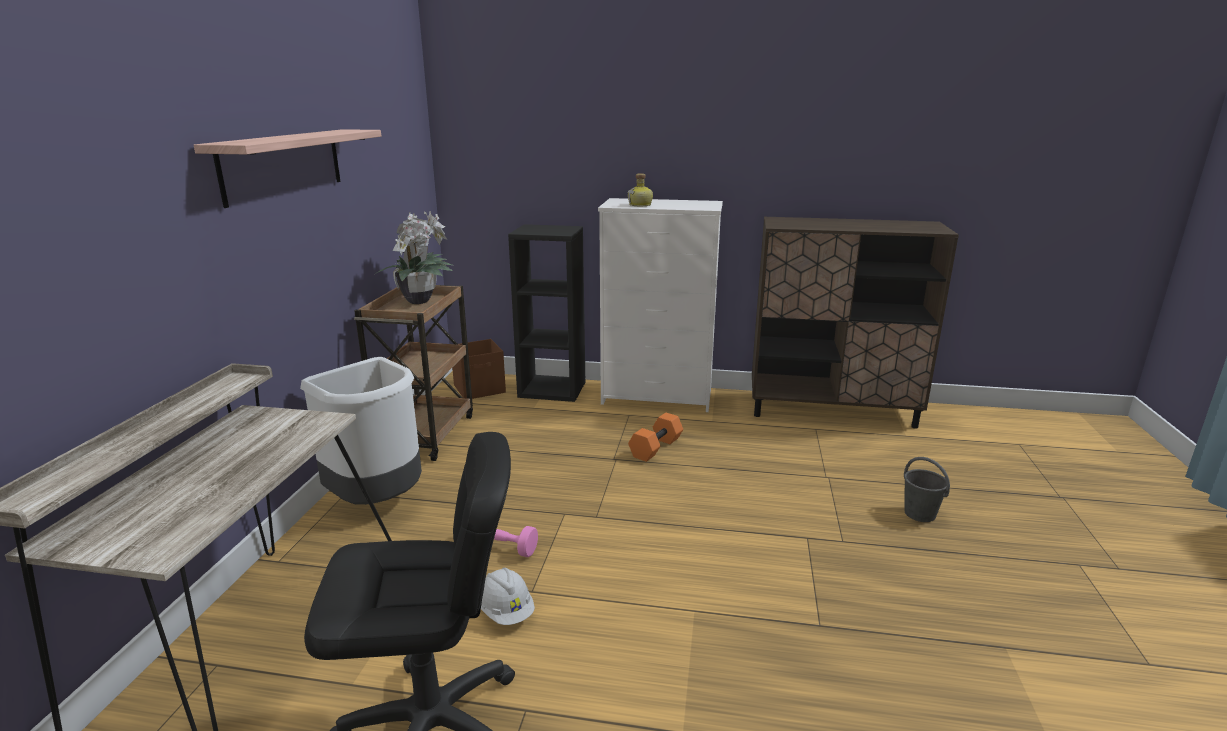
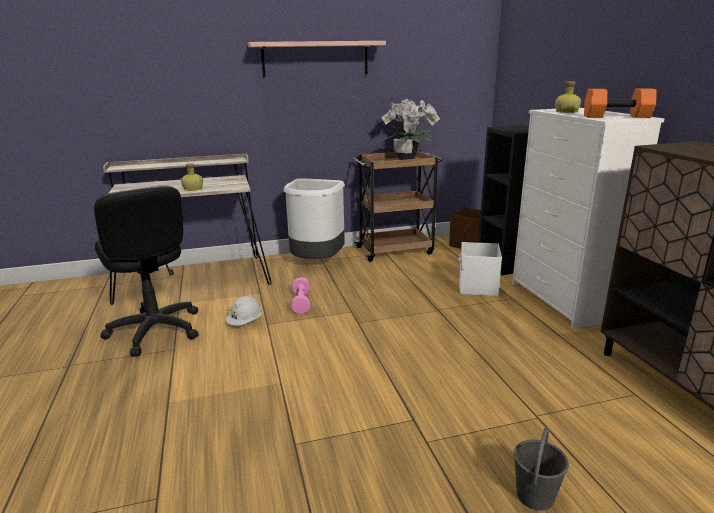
camera: 65 degrees right, 0 degrees up
(264, 460) = (193, 189): none -> bottle
(587, 422) = (477, 287): none -> white storage box
(655, 447) = (475, 320): orange dumbbell -> orange dumbbell (617, 116)

